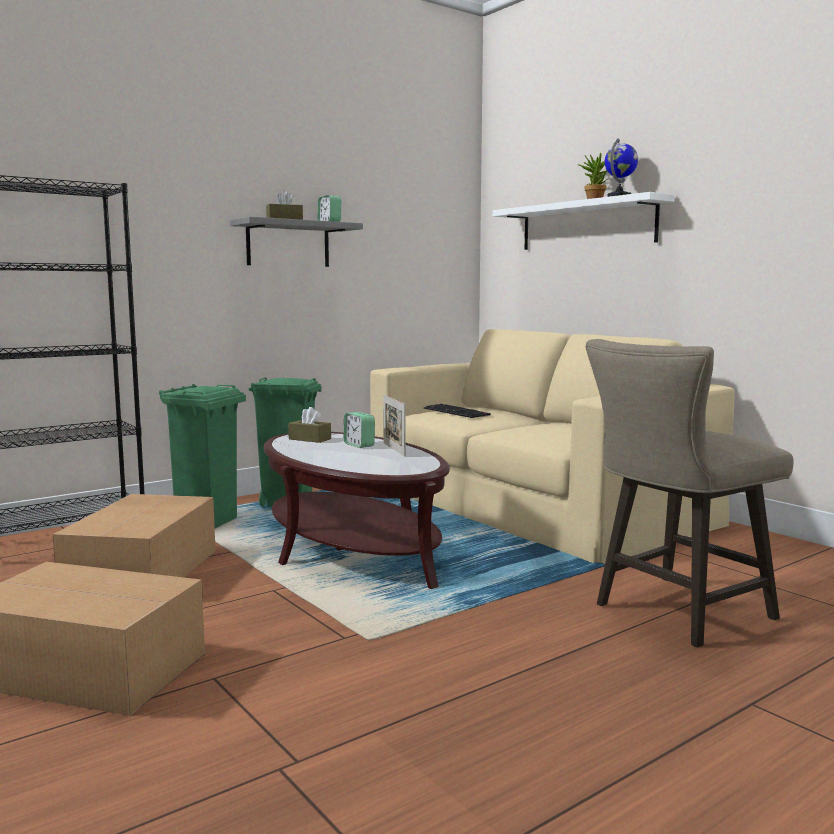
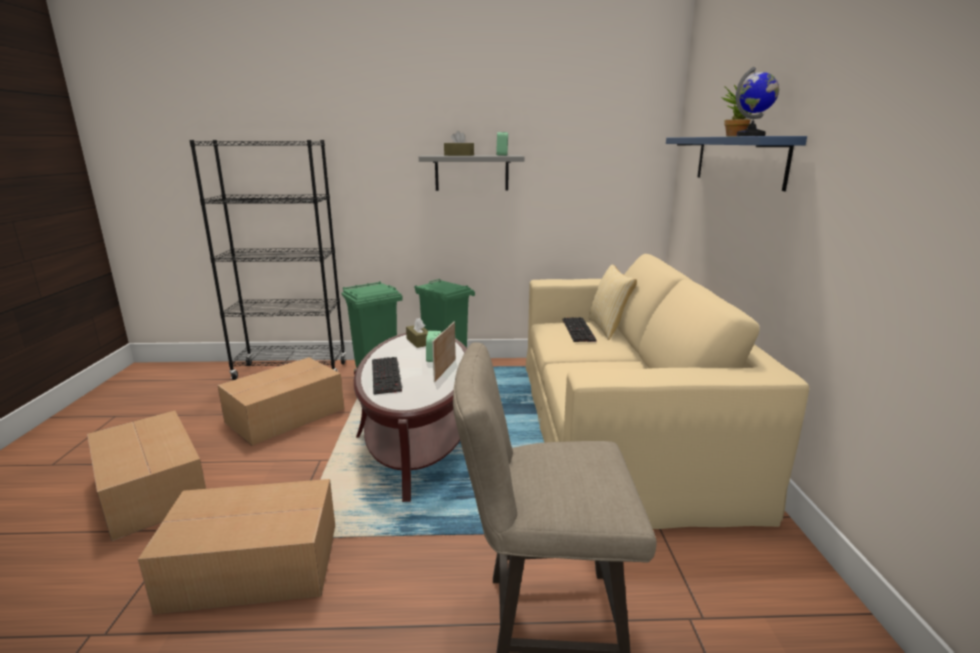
camera: 35 degrees right, 10 degrees up
(343, 460) = (387, 375): none -> keyboard
(361, 669) = (251, 565): none -> cardboard box
(480, 408) = (609, 328): none -> pillow
(586, 225) = (738, 160): white shelf -> blue shelf

